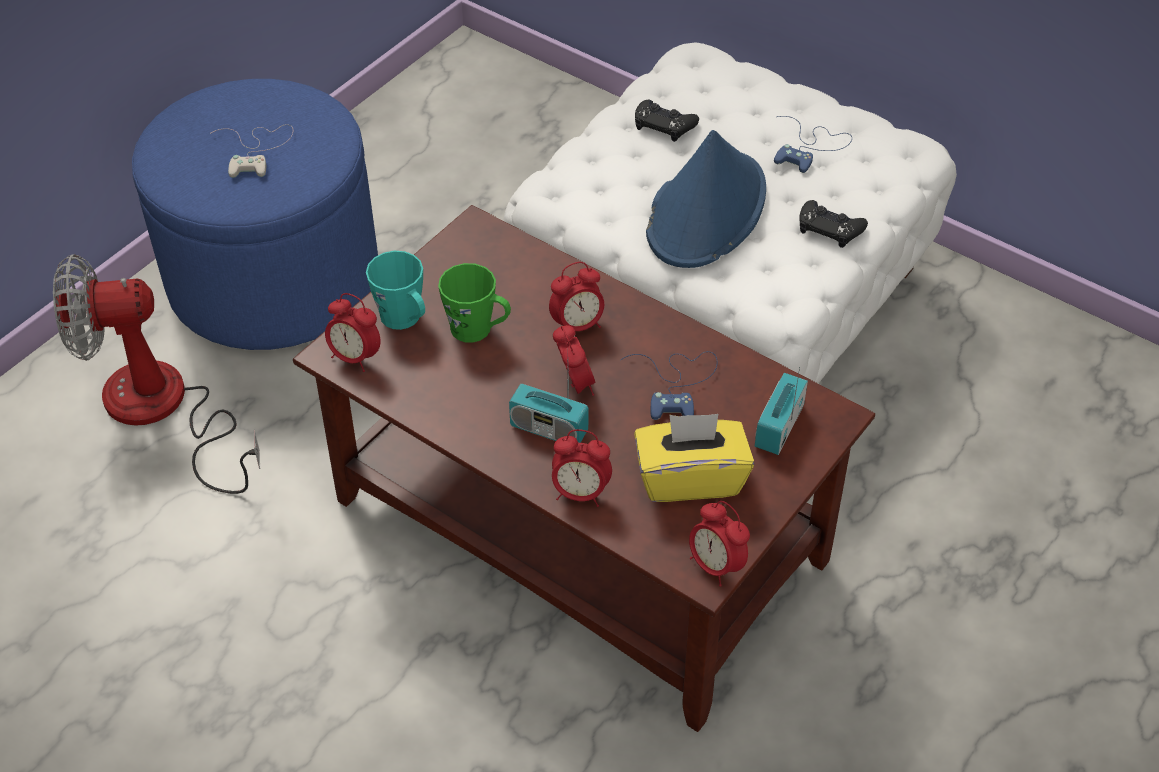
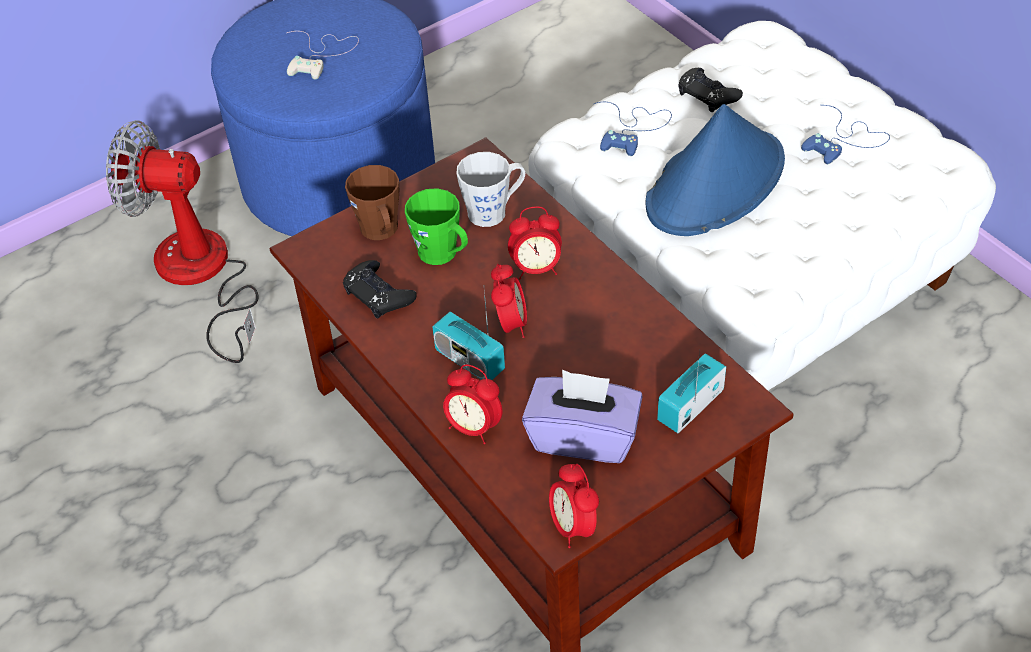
camera: 20 degrees right, 0 degrees up
(355, 357) = (323, 257): alarm clock -> none
(405, 319) = (381, 232): turquoise mug -> brown mug
(511, 277) = (494, 211): none -> grey mug
(677, 383) = (608, 342): blue game controller -> blue game controller (632, 129)
(690, 478) = (583, 436): yellow tissue box -> purple tissue box
(829, 228) = (832, 223): black game controller -> black game controller (378, 294)

